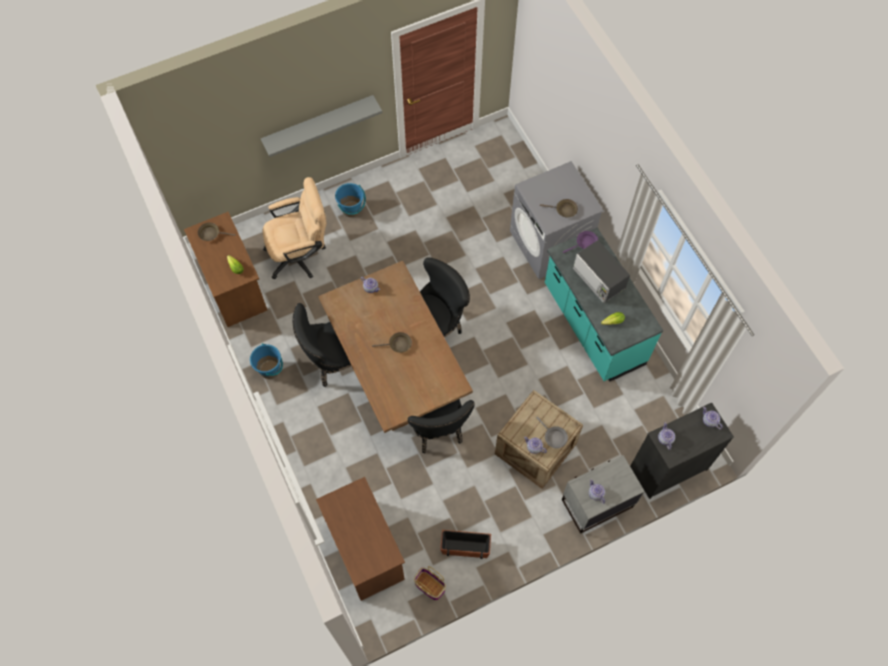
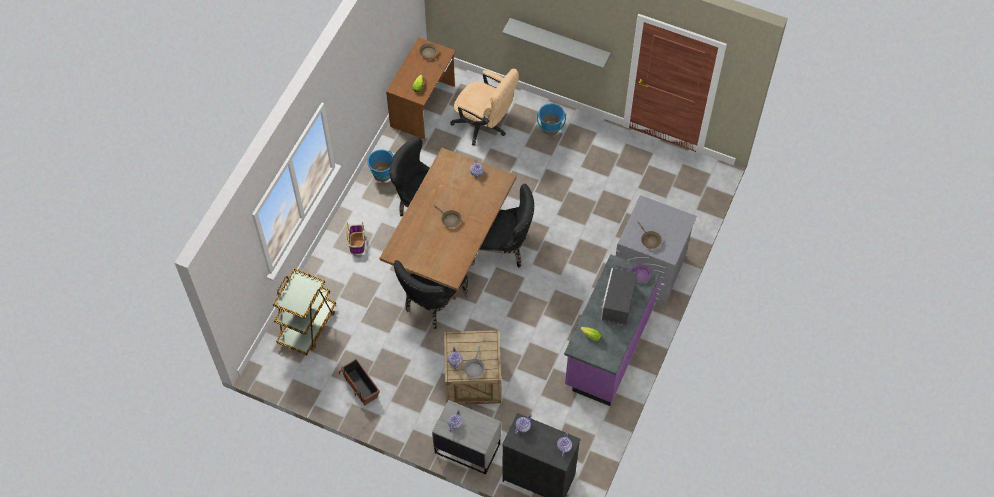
camera: 50 degrees right, 5 degrees down
(365, 548) = (307, 326): brown desk -> brown cart
(429, 586) = (314, 384): basket -> basket (357, 242)
(592, 325) = (607, 348): turquoise counter -> purple counter

